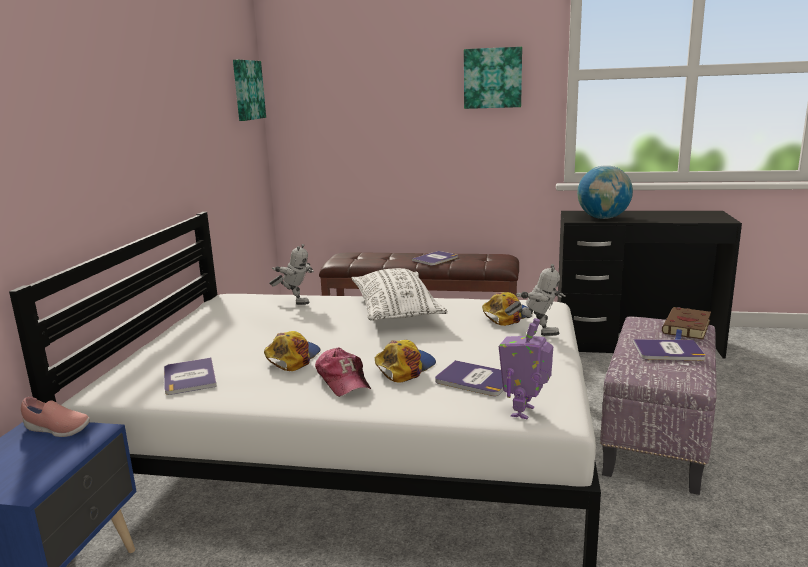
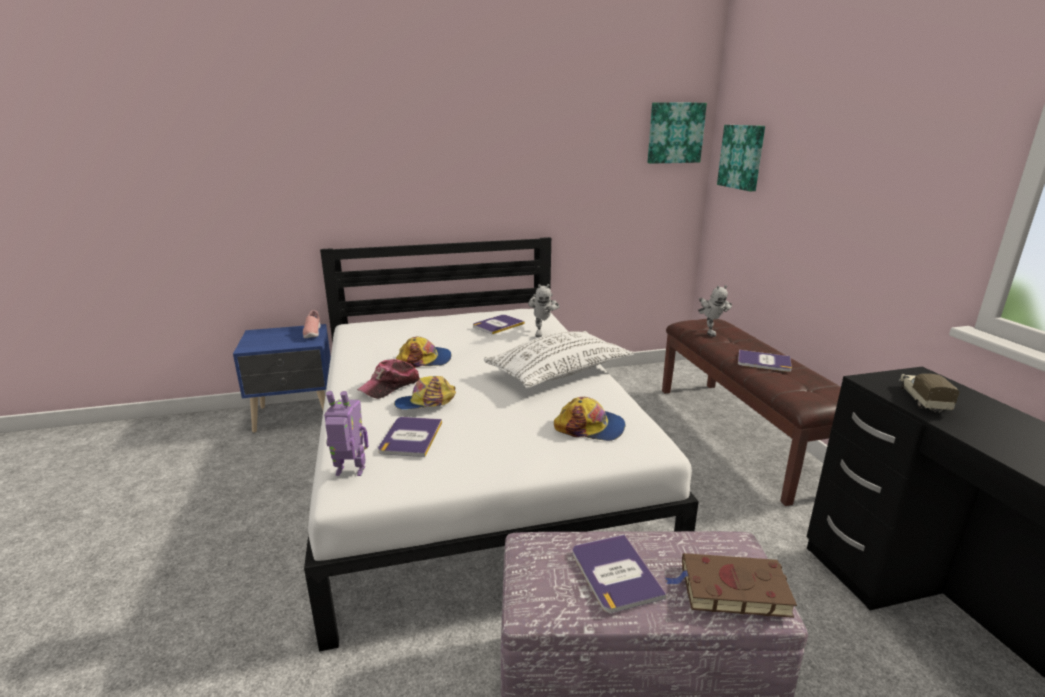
camera: 65 degrees right, 5 degrees up
(189, 377) = (380, 340): book -> book (498, 325)
(404, 367) = (426, 403): cap -> cap turned 150 degrees clockwise
(492, 78) = (916, 138): picture -> picture (742, 157)
(536, 333) = (550, 451): toy robot -> toy robot (709, 332)
(603, 218) = (921, 399): globe -> toy truck

